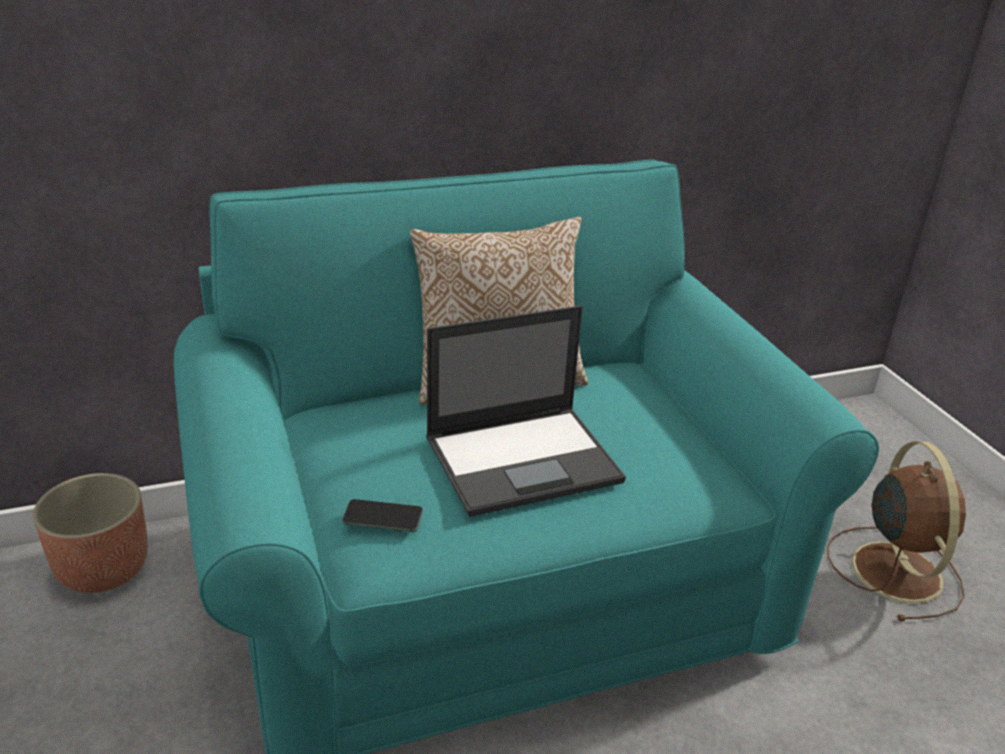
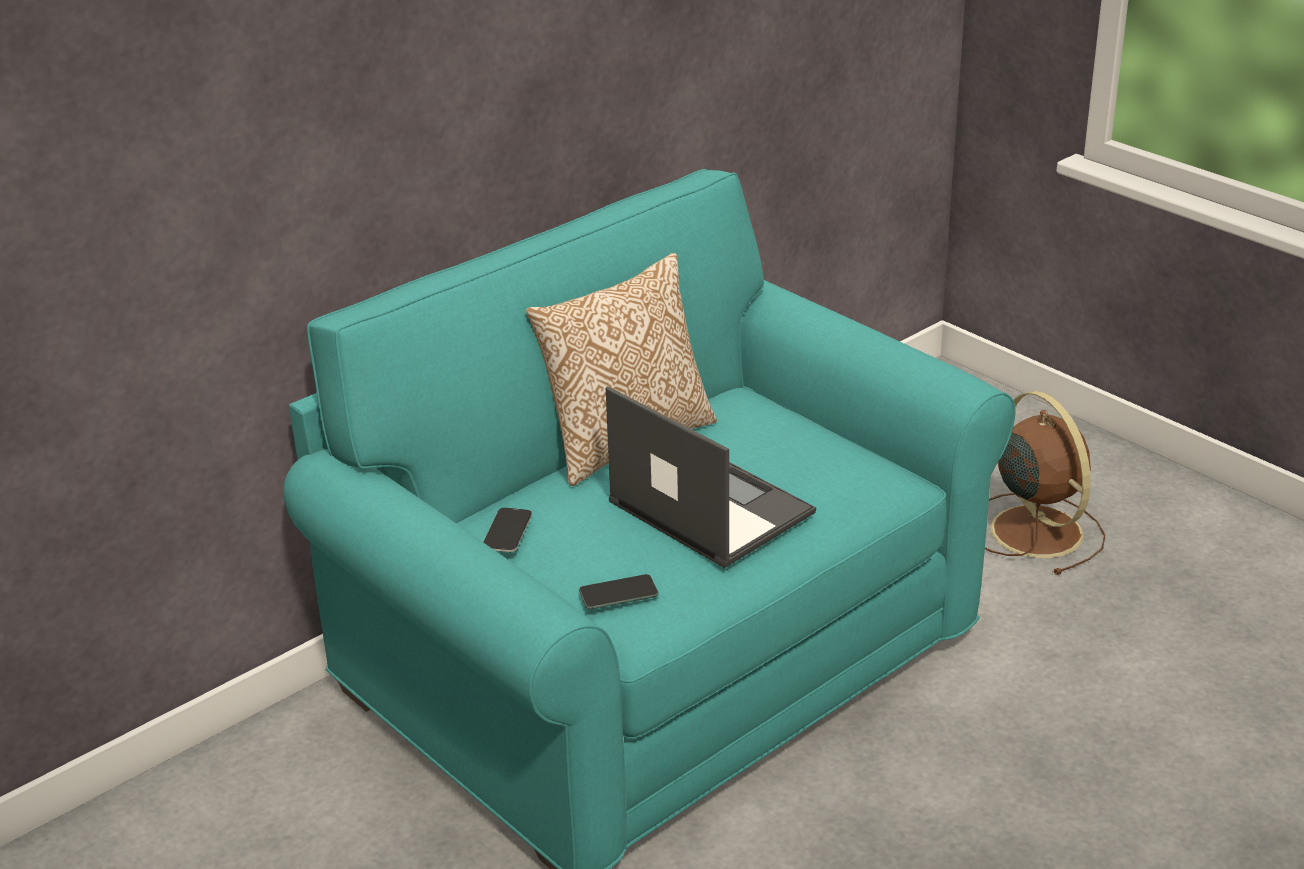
camera: 20 degrees left, 0 degrees up
(104, 568) = (231, 781): planter -> none
(335, 428) = (507, 531): none -> phone
(525, 459) = (708, 507): laptop -> laptop turned 90 degrees counterclockwise

